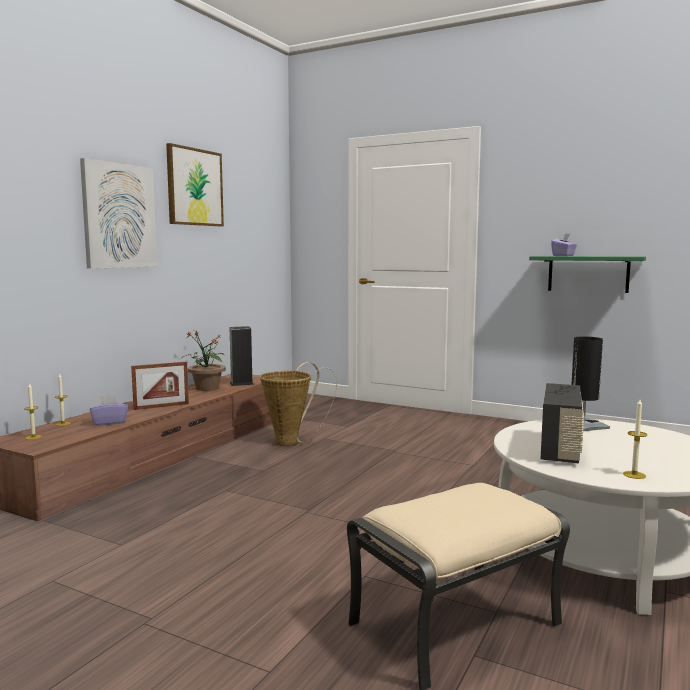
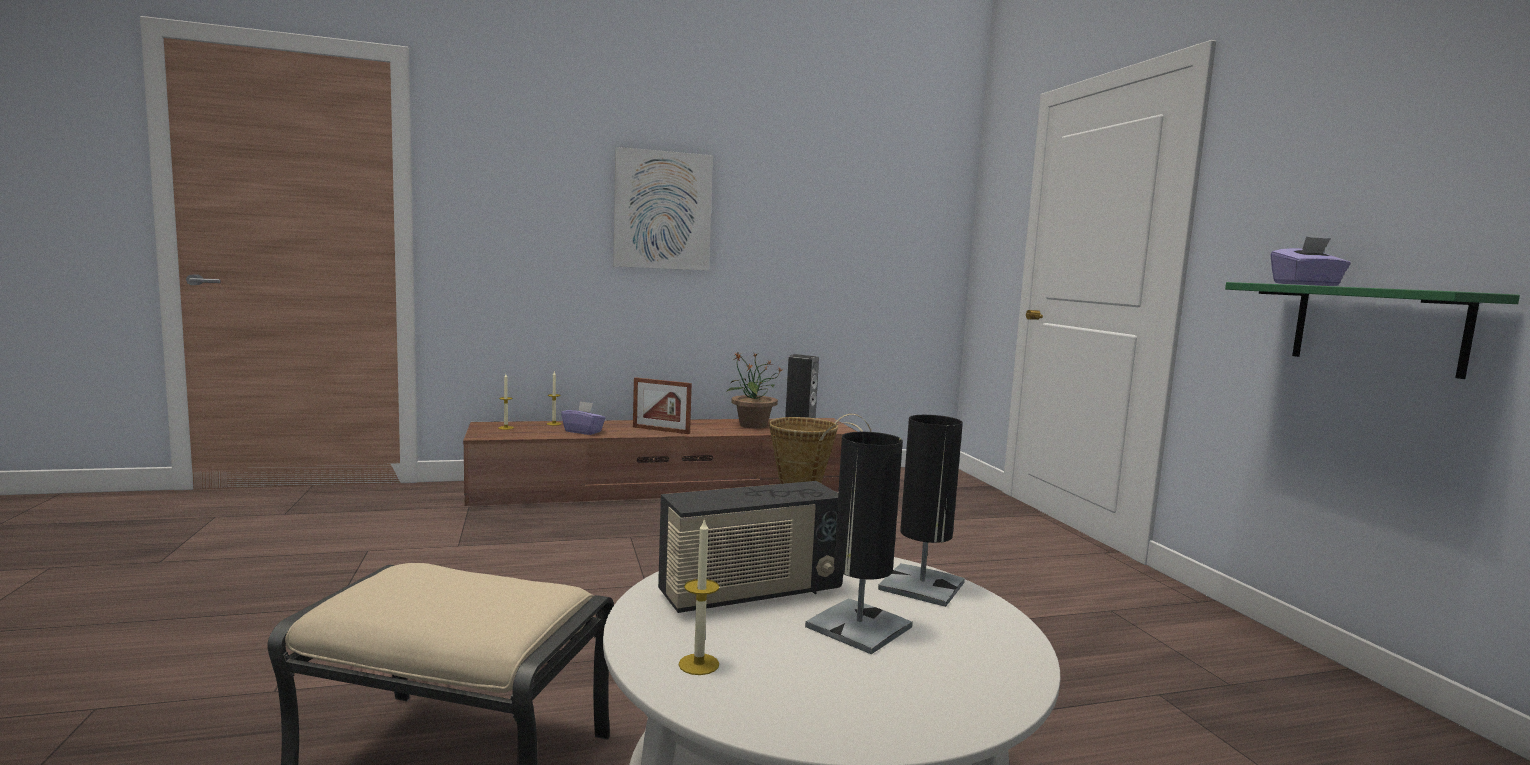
camera: 45 degrees right, 0 degrees up
(194, 187) = (785, 177): picture -> none
(618, 444) = (858, 627): none -> black table lamp

